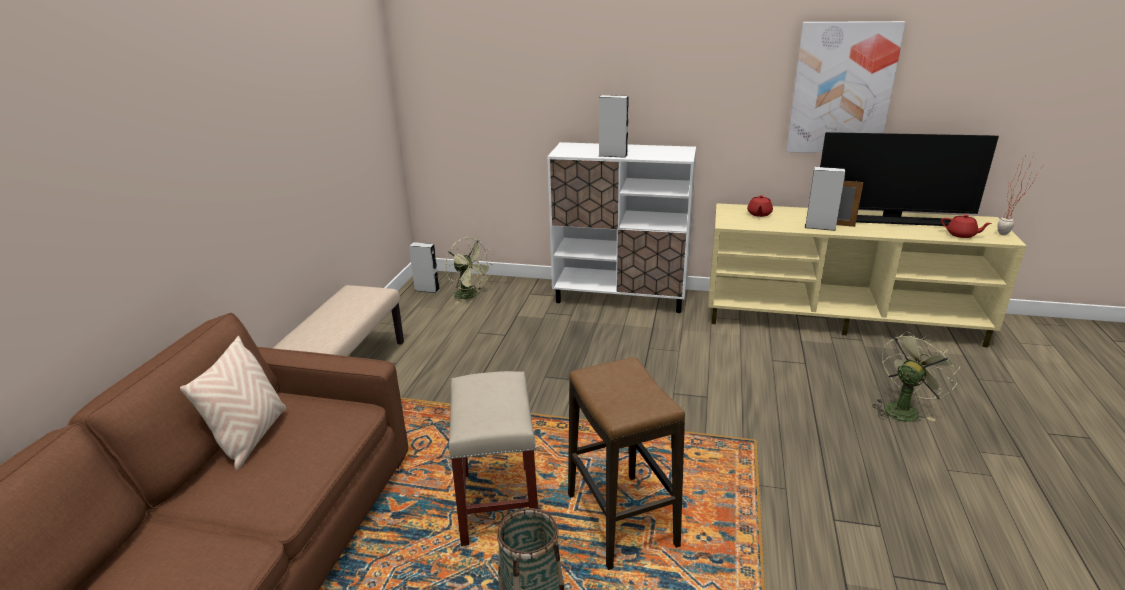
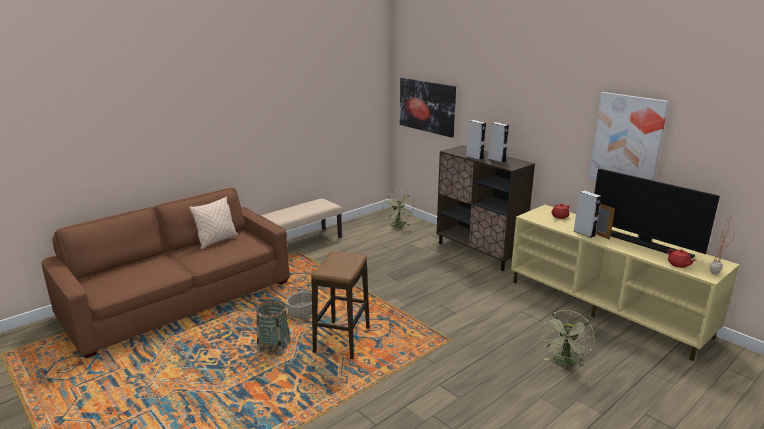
camera: 35 degrees right, 5 degrees down
(427, 289) = (381, 217): grey speaker -> grey speaker (496, 160)
(478, 90) = (427, 106): none -> picture
(498, 503) = (302, 312): beige stool -> basket
(620, 297) = (479, 252): white cabinet -> brown cabinet
(903, 409) = (564, 363): green fan -> green fan turned 120 degrees clockwise

